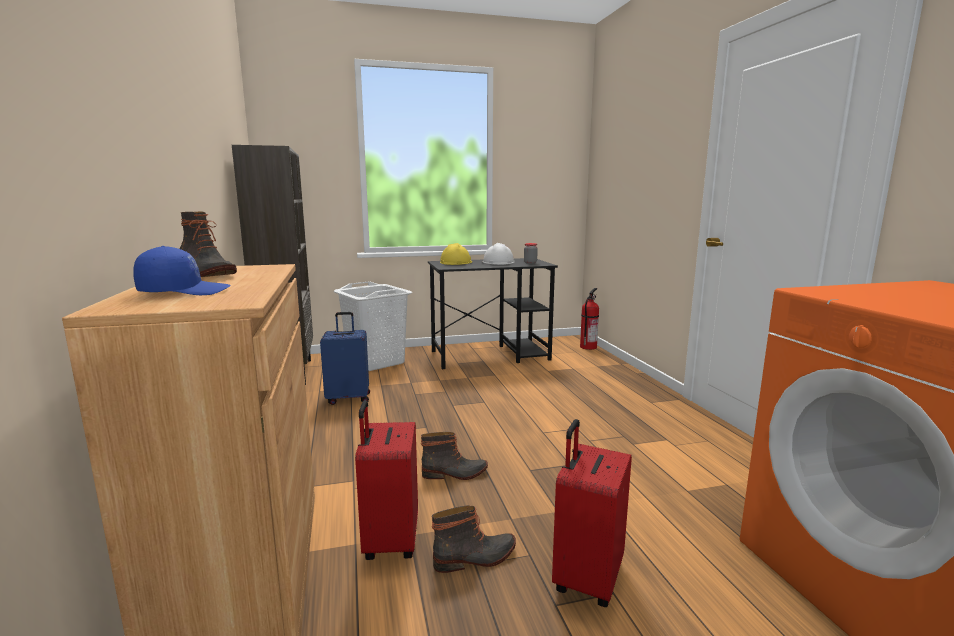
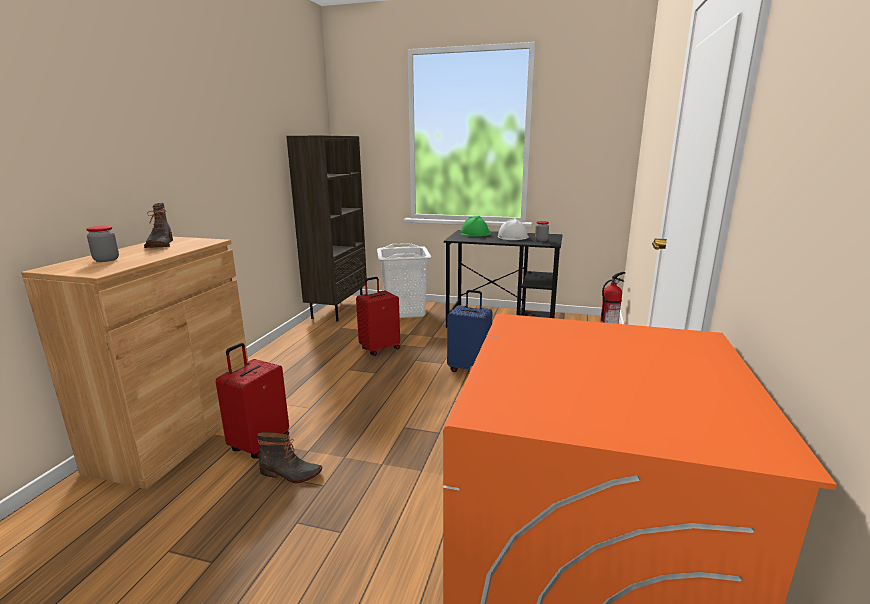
camera: 30 degrees right, 5 degrees up
(184, 292) = (106, 260): blue cap -> jar
(348, 398) = (352, 337): blue suitcase -> blue suitcase (470, 368)
(455, 262) = (475, 234): yellow hard hat -> green hard hat
(455, 473) = (350, 413): boot -> none
(586, 577) = (337, 515): red suitcase -> red suitcase (379, 349)

